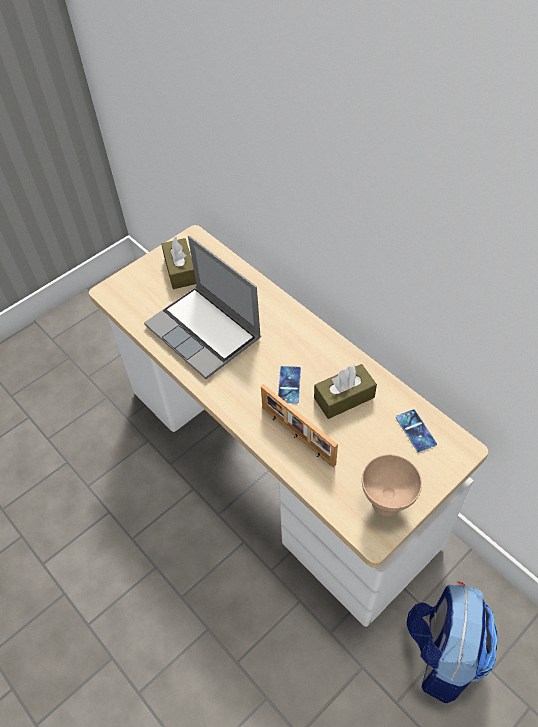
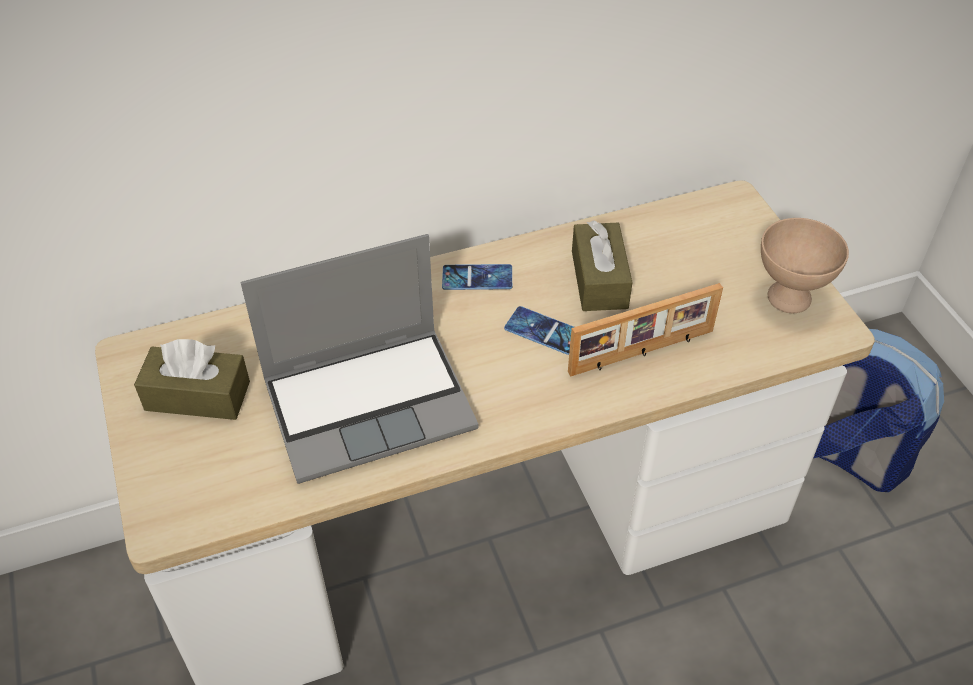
camera: 70 degrees left, 5 degrees down
(415, 430) = (688, 230): phone -> phone (477, 278)

